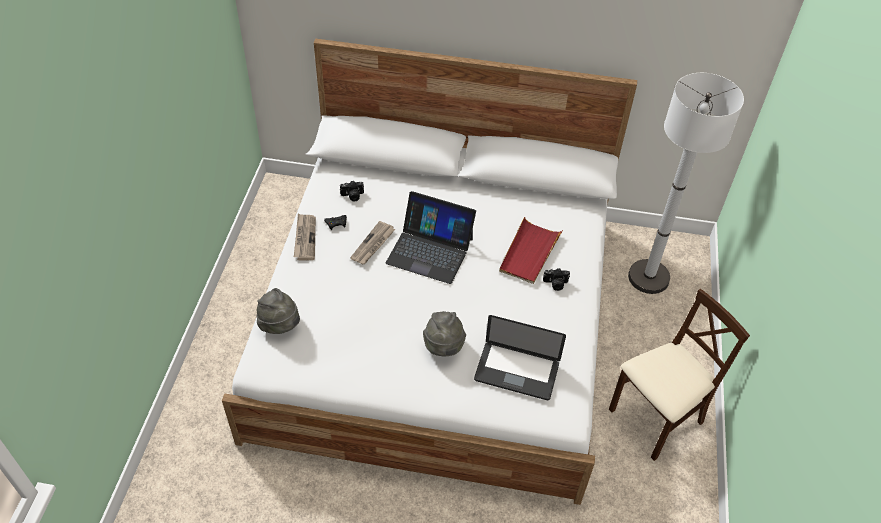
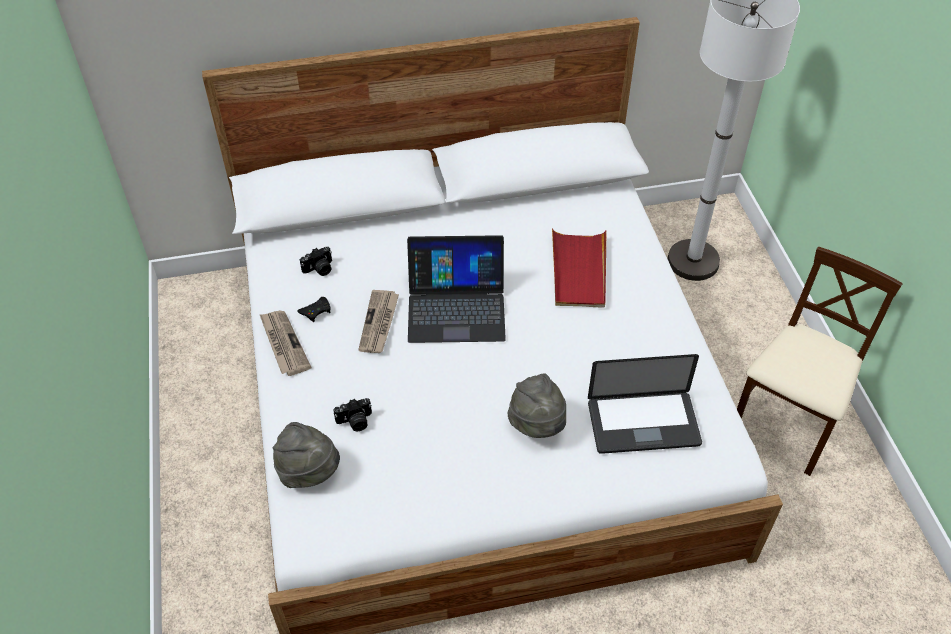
camera: 20 degrees left, 0 degrees up
(555, 284) = (629, 299): camera -> camera (355, 422)

